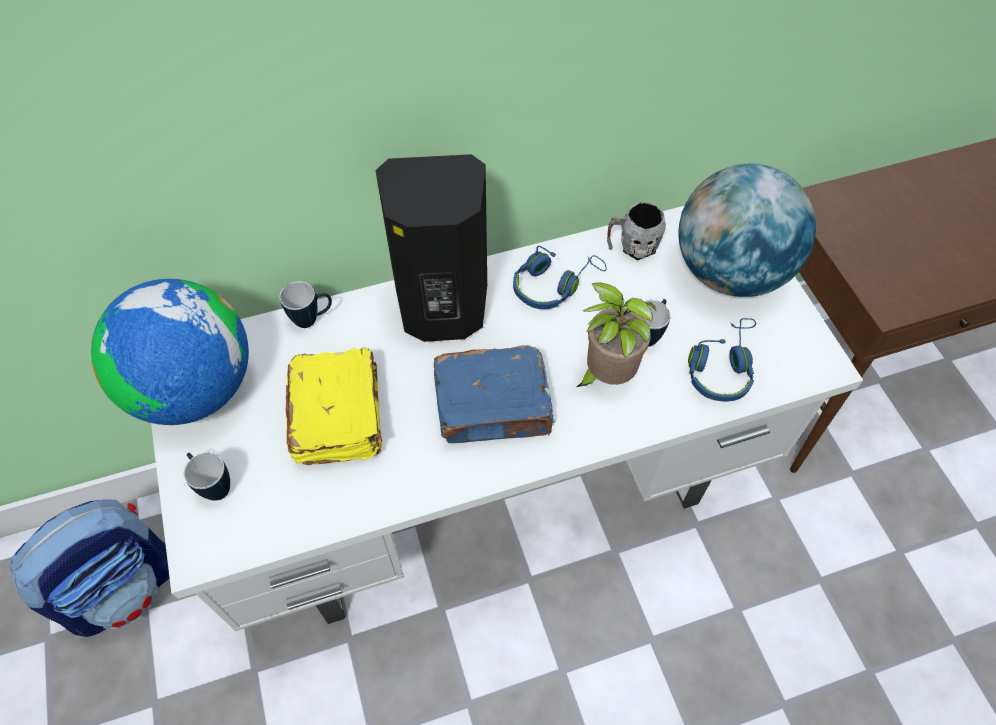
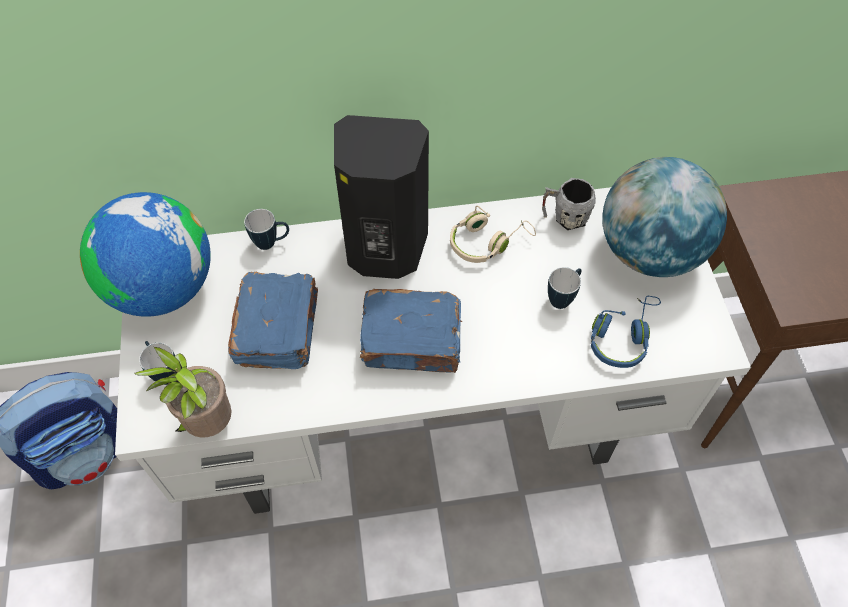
camera: 10 degrees right, 0 degrees up
(339, 415) = (279, 328): yellow book -> blue book
(553, 285) = (487, 242): blue headphones -> beige headphones
(606, 375) = (516, 328): potted plant -> potted plant (207, 424)

